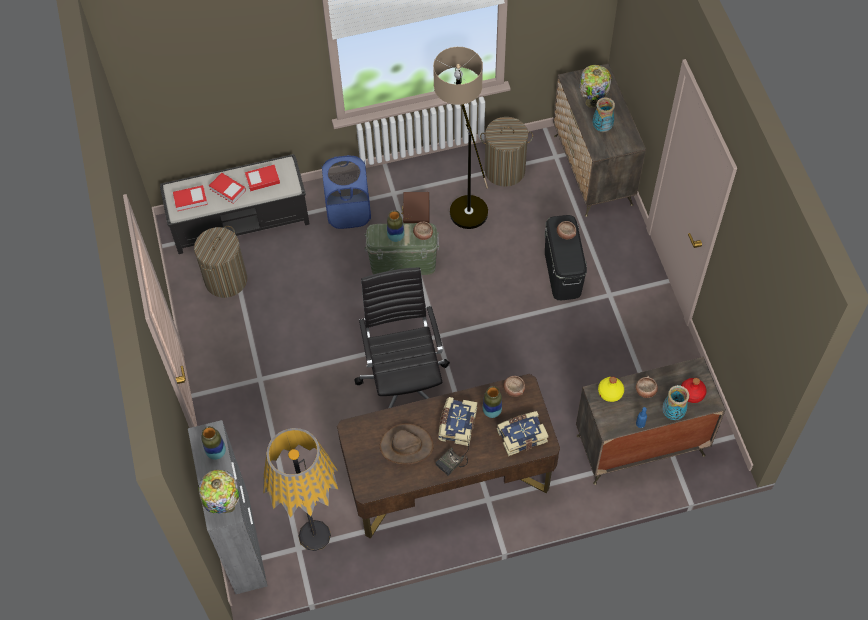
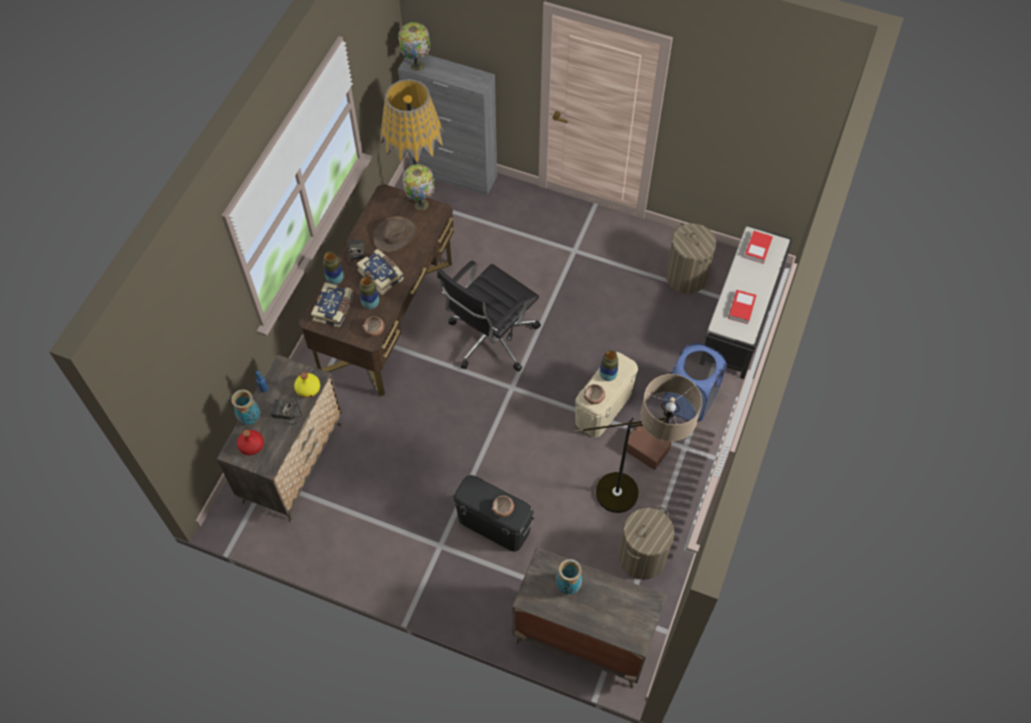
camera: 125 degrees right, 0 degrees up
(216, 452) = (461, 79): vase -> vase (335, 279)
(227, 190) = (749, 279): book -> none
(403, 263) = (603, 408): green storage box -> beige storage box
(404, 382) = (490, 339): black office chair -> black office chair turned 105 degrees clockwise
(591, 103) = (605, 599): table lamp -> table lamp (421, 203)
(645, 391) = (285, 413): bowl -> radio

